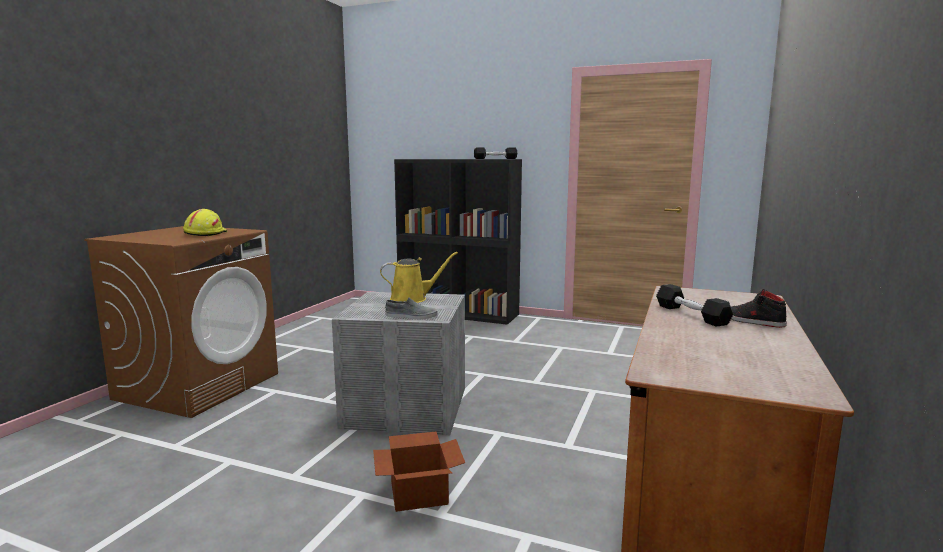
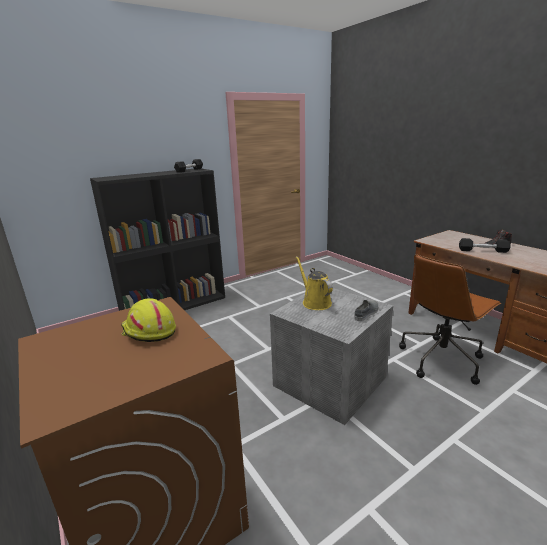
camera: 55 degrees left, 10 degrees up
(412, 298) = (315, 302): yellow watering can -> yellow watering can turned 45 degrees counterclockwise
(419, 492) = (456, 412): cardboard box -> none
(544, 466) = (441, 359): none -> brown office chair

